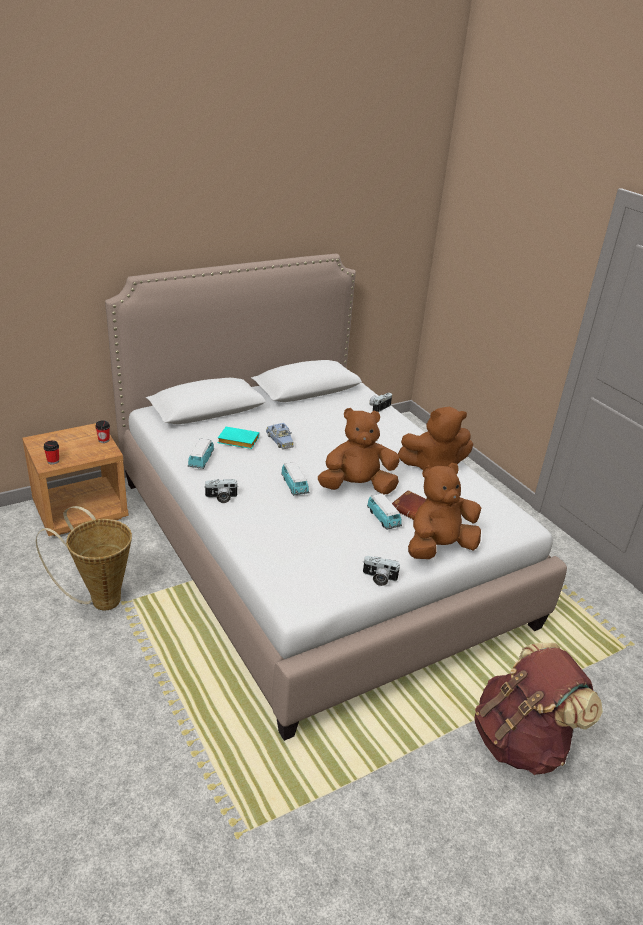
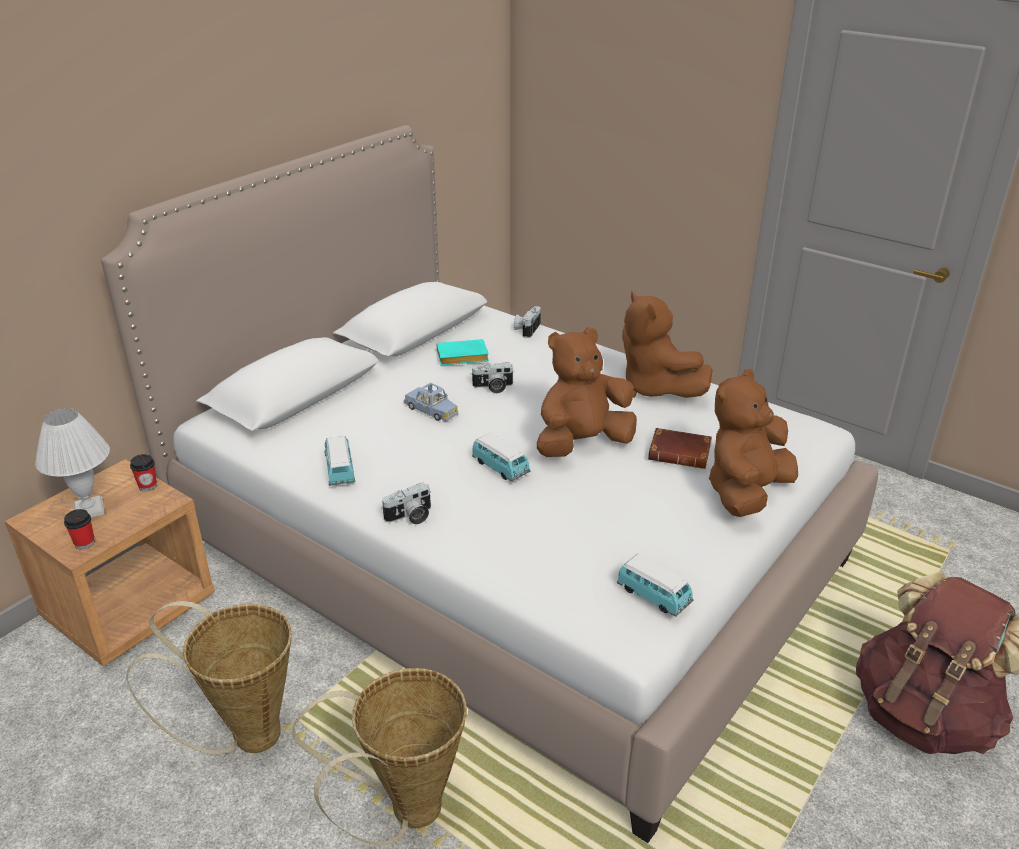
camera: 20 degrees left, 0 degrees up
(66, 444) = (90, 510): none -> white table lamp
(158, 670) = (404, 813): none -> basket
(237, 441) = (372, 428): turquoise book -> turquoise book (461, 358)
(379, 578) = (708, 560): camera -> camera (493, 387)
(383, 519) = (649, 476): toy car -> toy car (654, 596)
(433, 466) = (655, 388): brown plush toy -> brown plush toy turned 90 degrees clockwise

